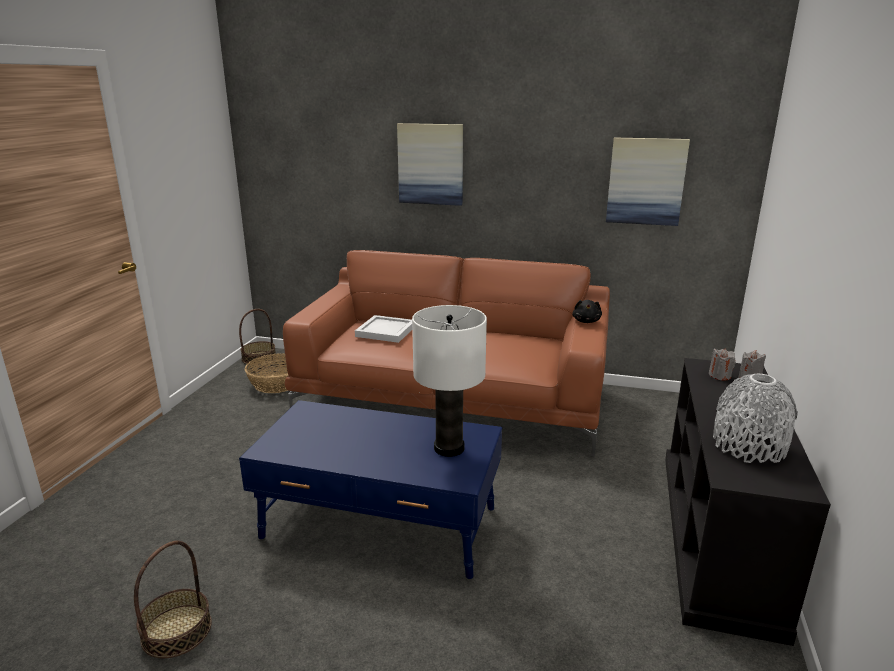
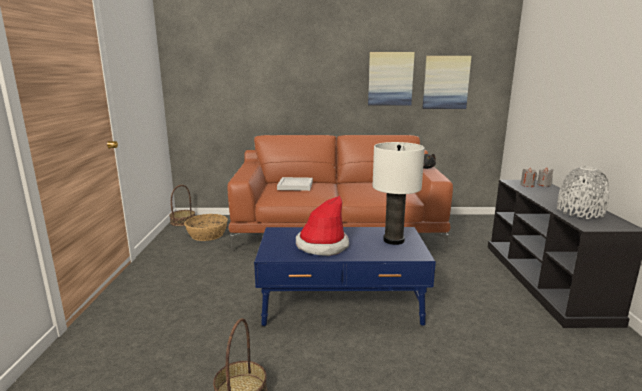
camera: 15 degrees left, 5 degrees down
(344, 443) = (322, 246): none -> hat
(431, 164) = (308, 76): picture -> picture (390, 79)

